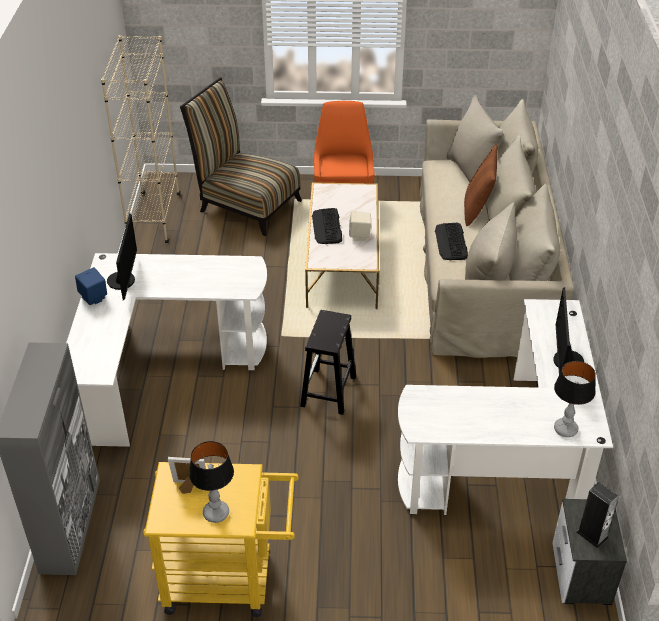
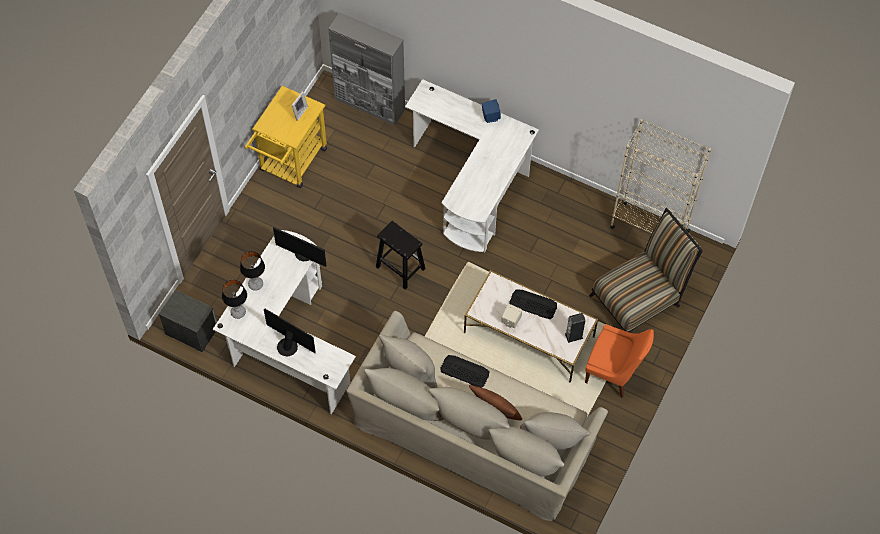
camera: 115 degrees right, 20 degrees up
(124, 280) = (499, 137): monitor -> monitor (303, 254)
(216, 513) = (276, 117): table lamp -> table lamp (256, 284)
(592, 535) = (182, 307): speaker -> speaker (574, 336)

